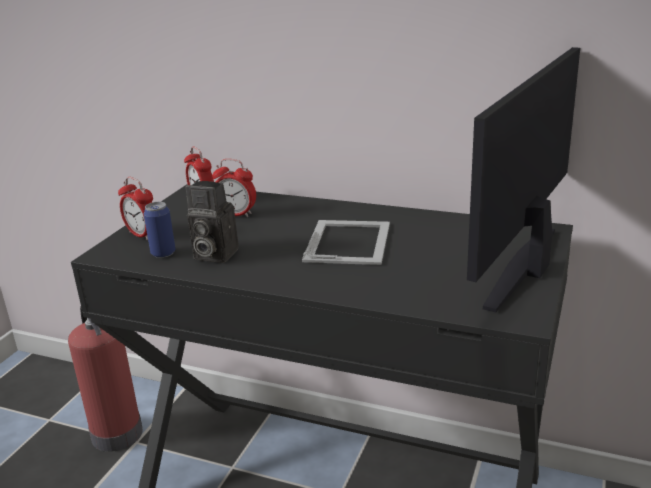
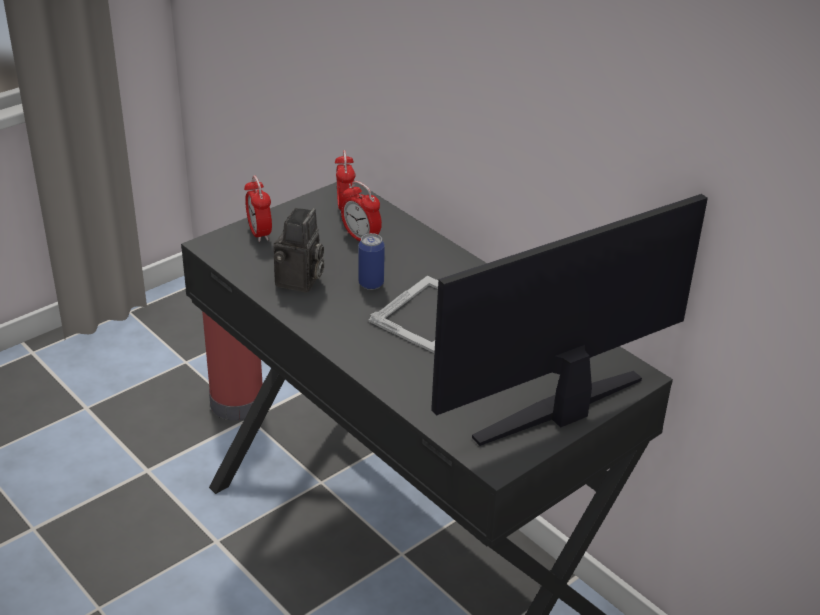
camera: 25 degrees right, 10 degrees up
(163, 253) = (261, 263): can -> can (371, 283)
(212, 255) = (300, 282): camera -> camera turned 120 degrees counterclockwise

